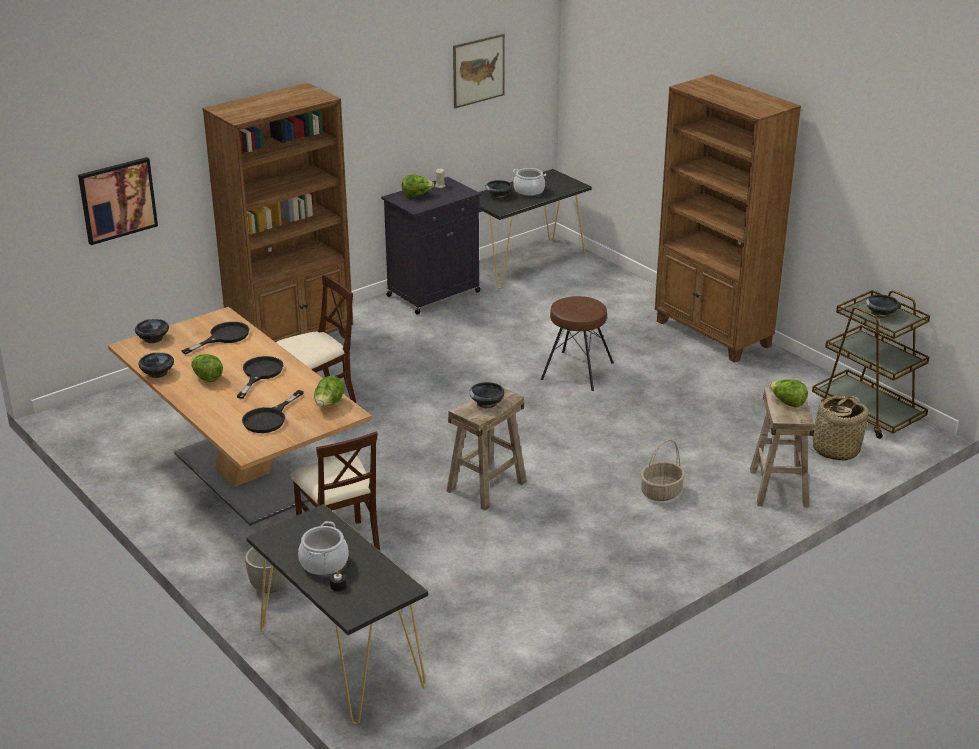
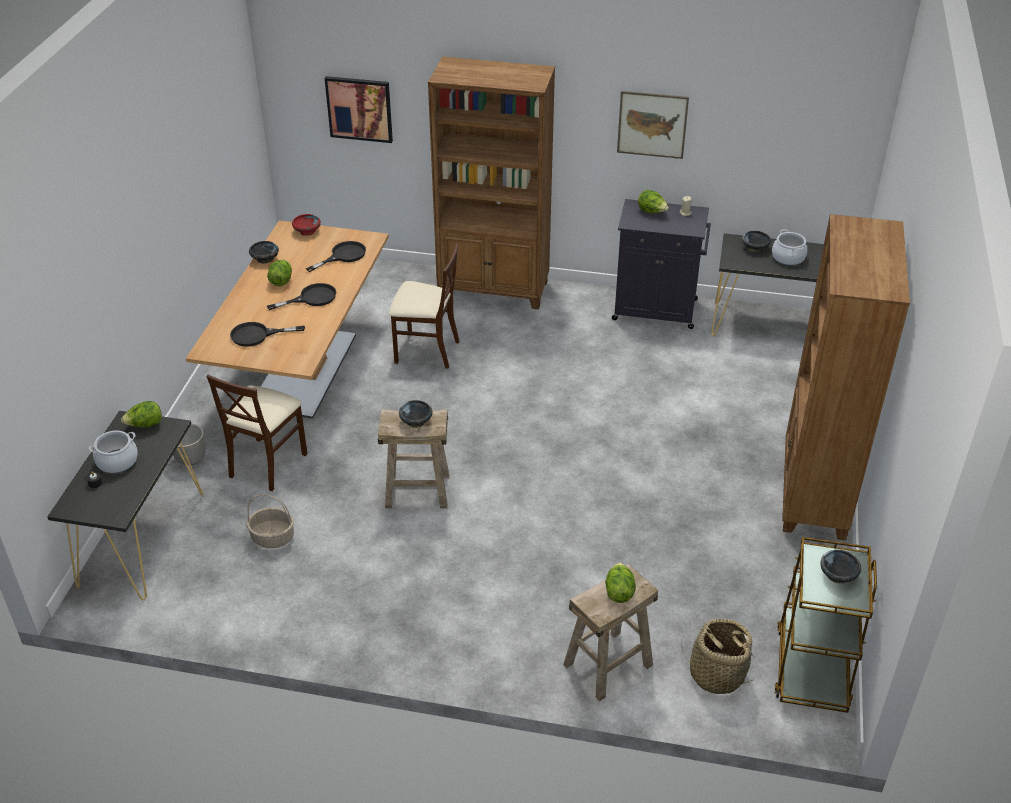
camera: 50 degrees right, 10 degrees up
(153, 339) = (307, 231): black bowl -> red bowl
(223, 337) = (343, 256): black frying pan -> black frying pan turned 45 degrees counterclockwise
(329, 404) = (303, 350): lettuce -> lettuce (145, 425)
(478, 70) = (770, 115): picture -> picture (652, 124)
(576, 371) = (642, 446): brown stool -> none
(661, 493) = (516, 593): basket -> basket (272, 538)

